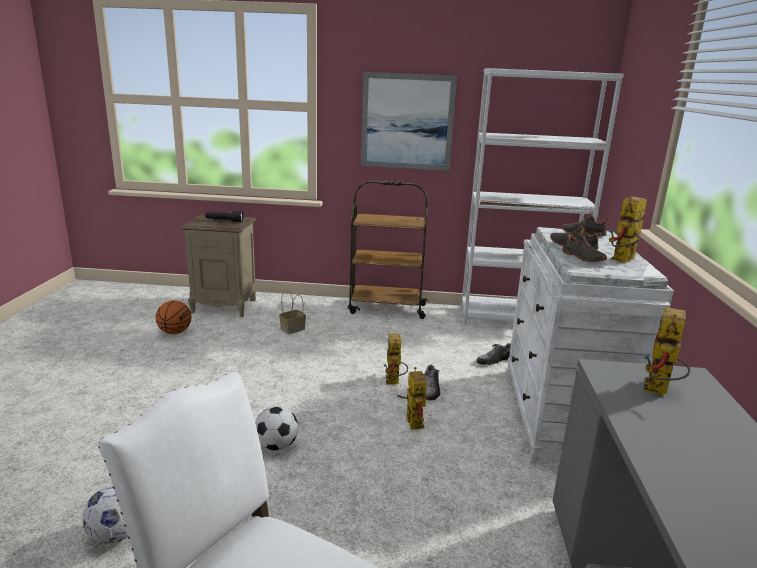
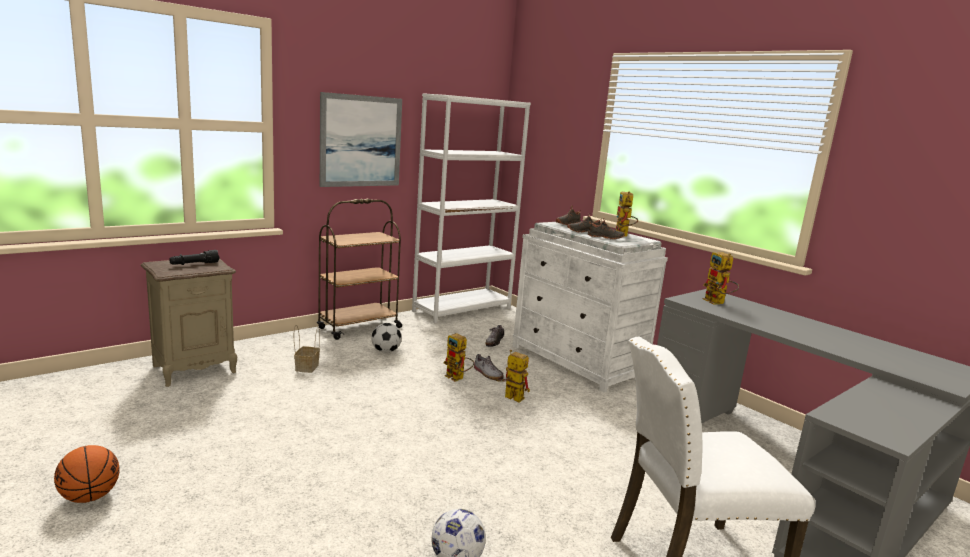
camera: 45 degrees left, 5 degrees down
(175, 332) = (186, 409): basketball -> basketball (89, 497)
(276, 446) = (456, 451): football -> football (386, 351)

